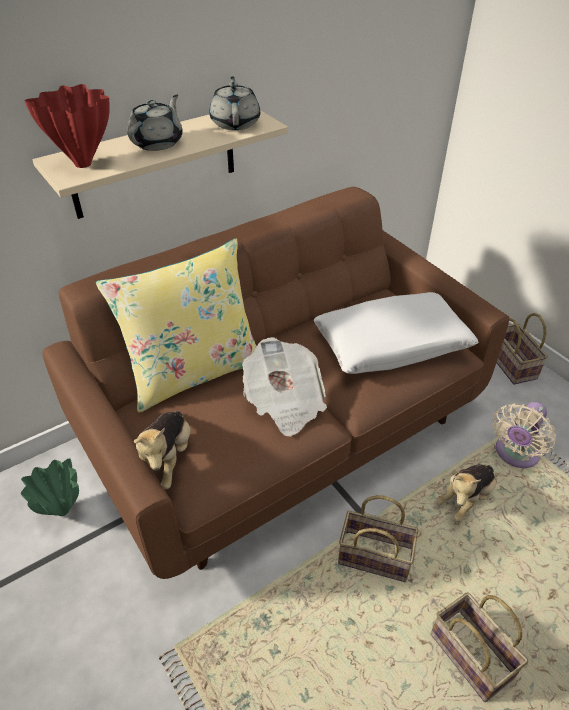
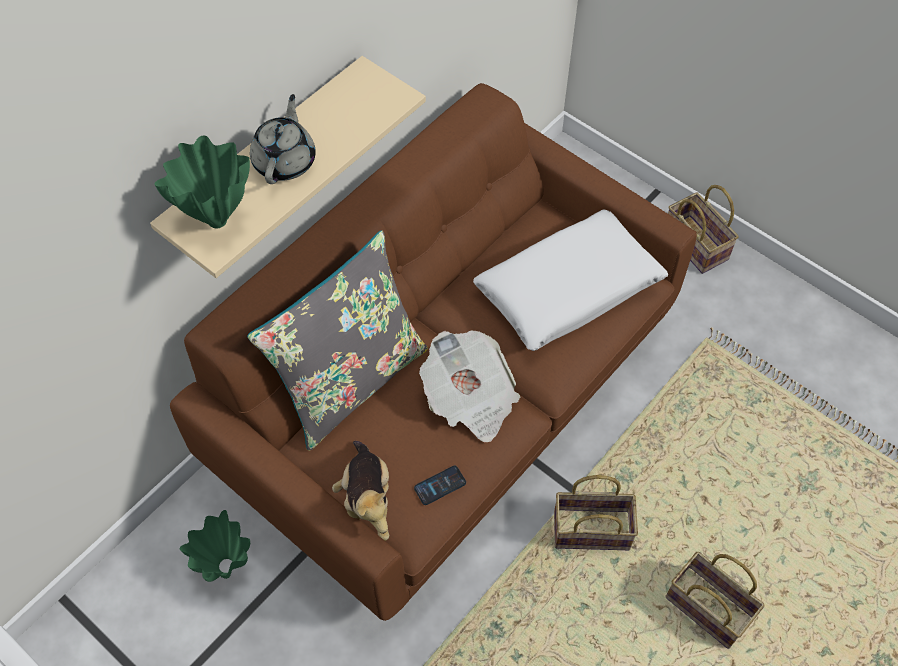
camera: 15 degrees left, 15 degrees up
(84, 164) = (219, 220): red vase -> green vase
(193, 372) = (350, 381): yellow pillow -> grey pillow
(234, 460) = (440, 485): none -> phone
(235, 123) = (361, 101): grey teapot -> none
(465, 498) = (673, 438): plush toy -> none
(515, 455) = (717, 370): beige fan -> none

